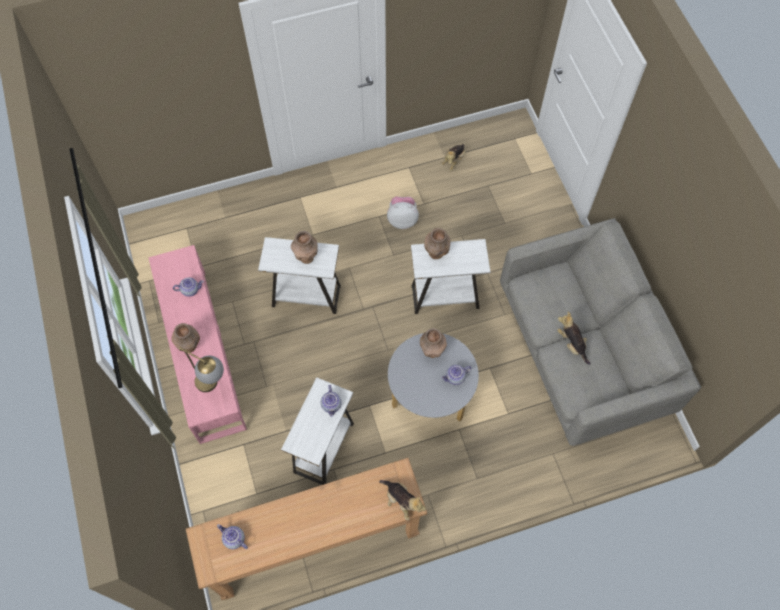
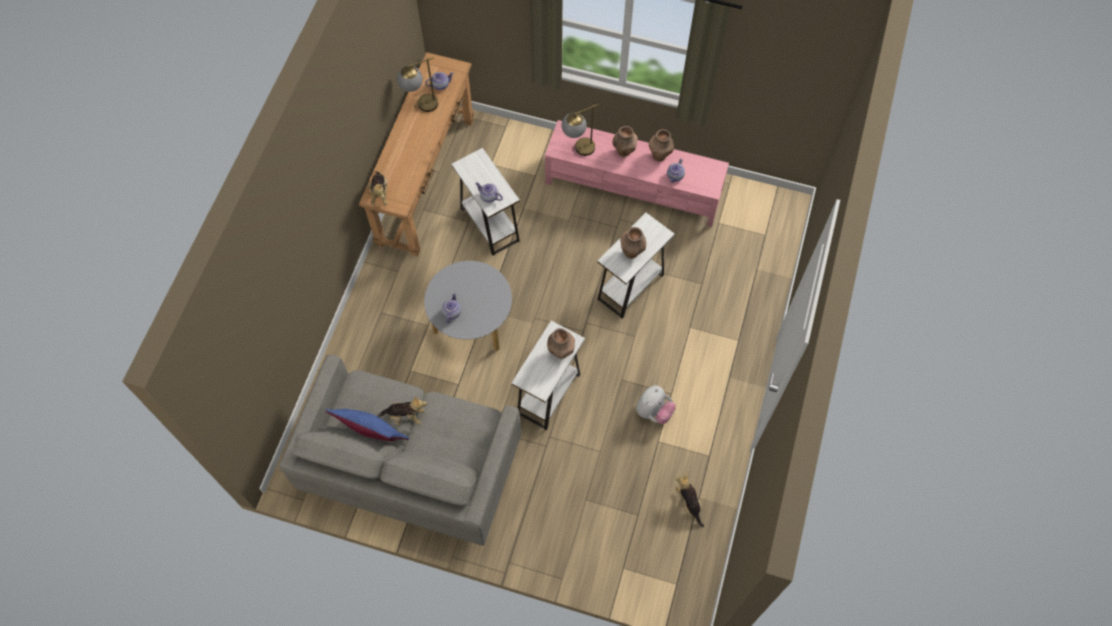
camera: 125 degrees right, 0 degrees up
(274, 539) = (420, 106): none -> table lamp
(401, 501) = (380, 193): plush toy -> plush toy turned 90 degrees counterclockwise
(432, 351) = (487, 310): brown vase -> brown vase (659, 155)
(606, 355) = (373, 435): none -> blue pillow

